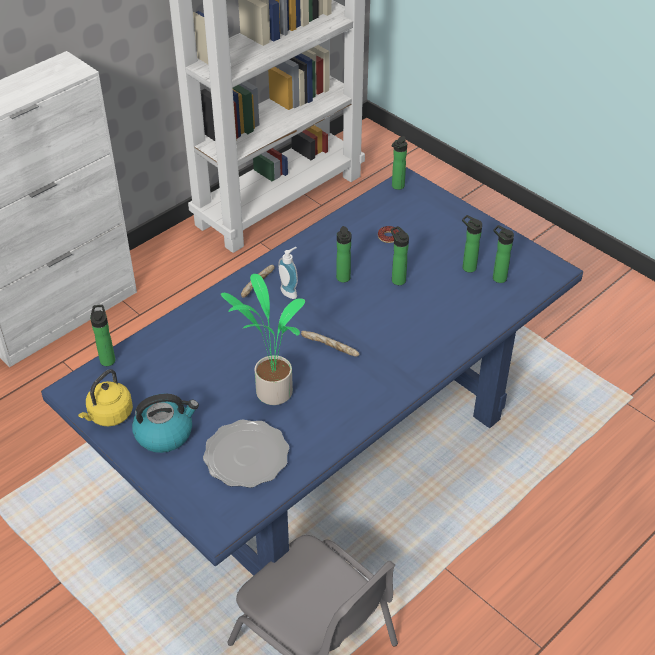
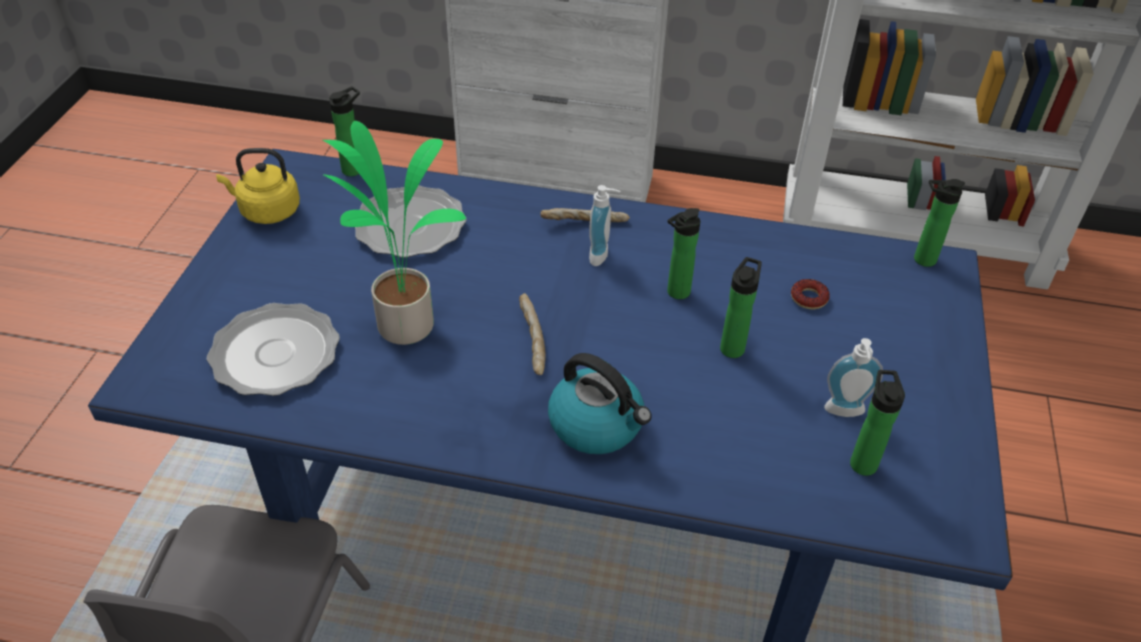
camera: 55 degrees right, 0 degrees up
(165, 433) = (268, 266): kettle -> kettle (597, 425)
(189, 356) = (410, 225): none -> plate
(467, 267) = (845, 413): bottle -> soap dispenser

